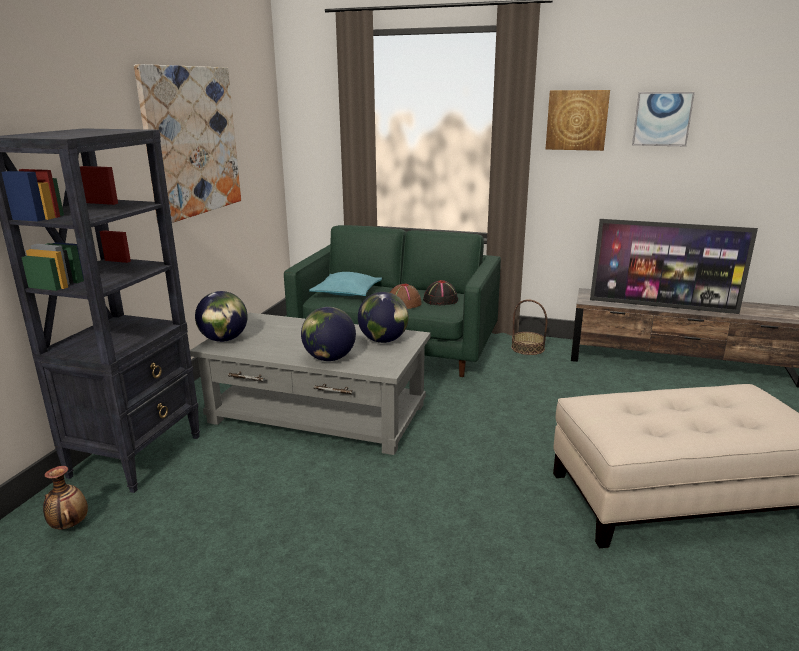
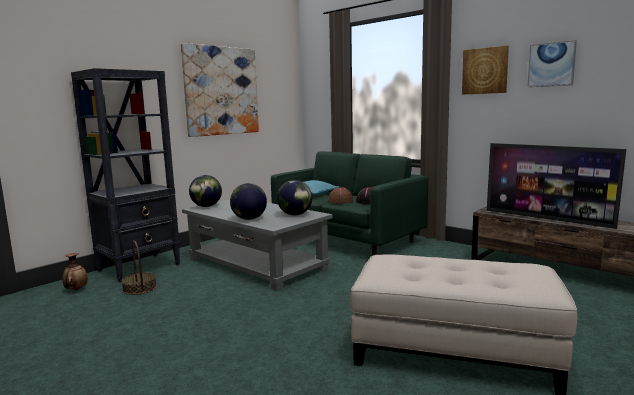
camera: 25 degrees right, 10 degrees down
(528, 348) = (445, 249): basket -> basket (140, 288)

